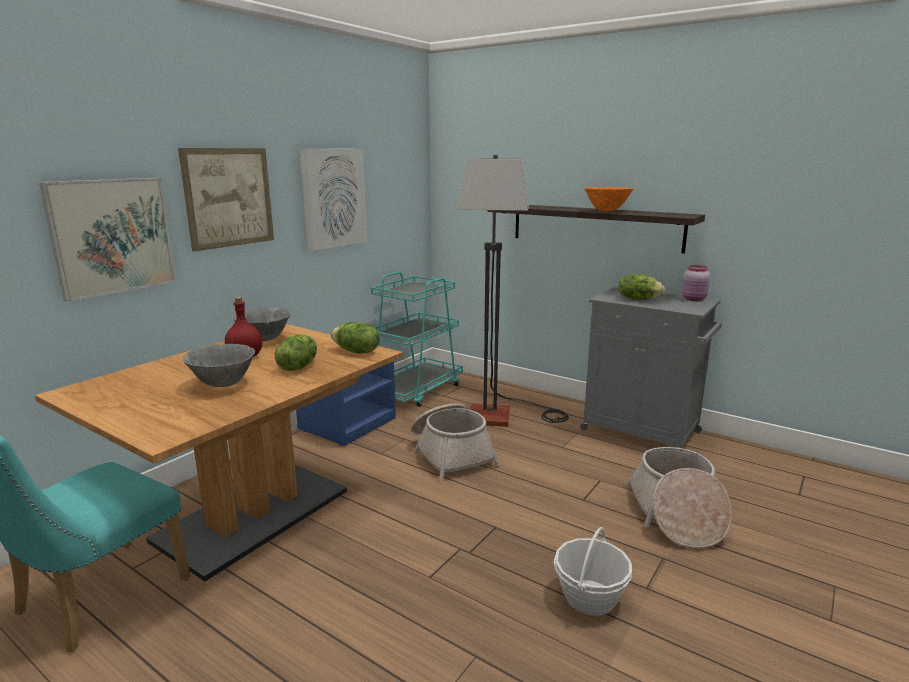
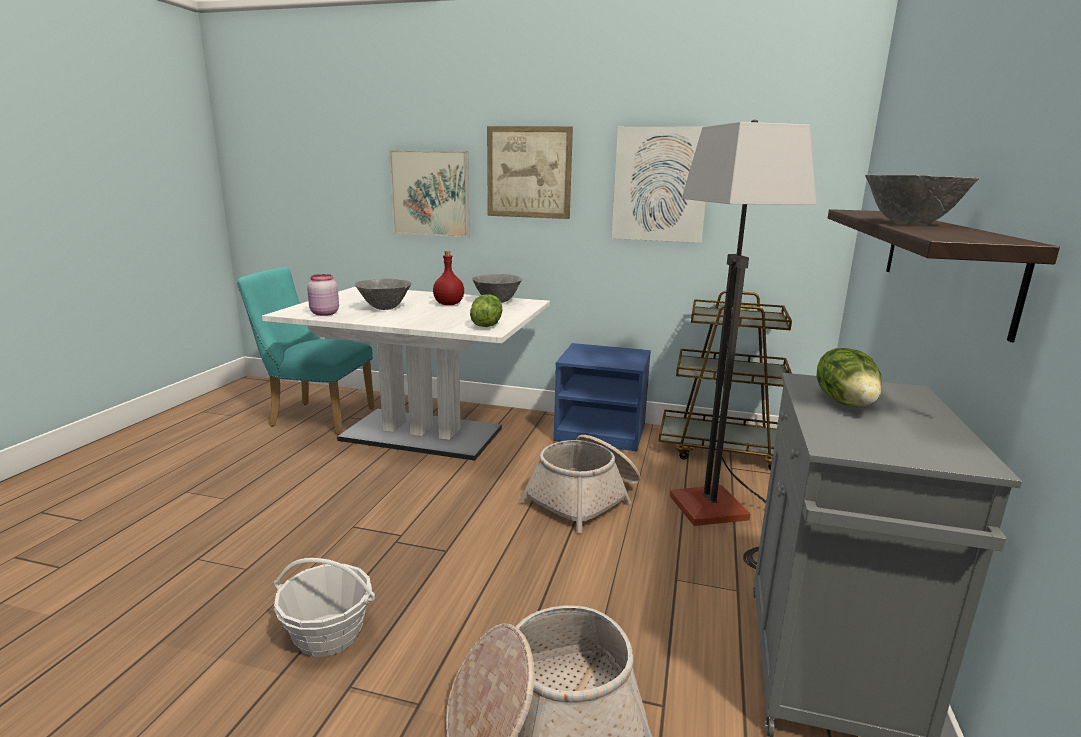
camera: 70 degrees right, 0 degrees up
(254, 515) = (422, 434): brown dining table -> white dining table
(298, 367) = (434, 317): lettuce -> none
(416, 390) = (723, 449): turquoise cart -> brown cart
(606, 211) = (909, 223): orange bowl -> grey bowl
(694, 299) = (954, 450): pink jar -> pink jar (324, 314)

